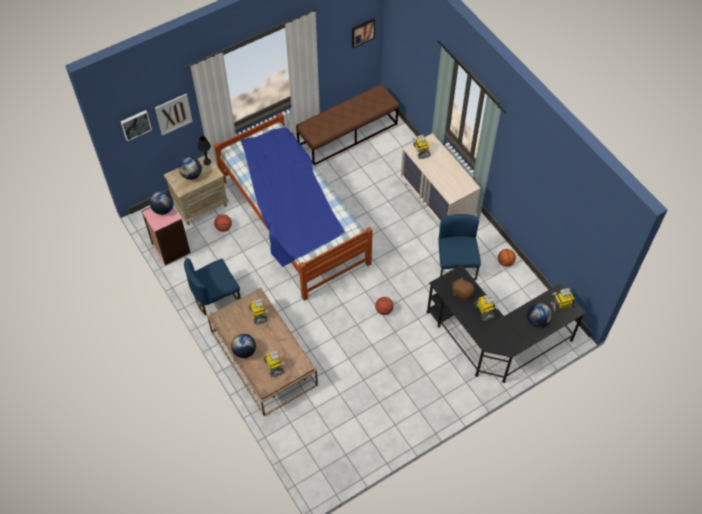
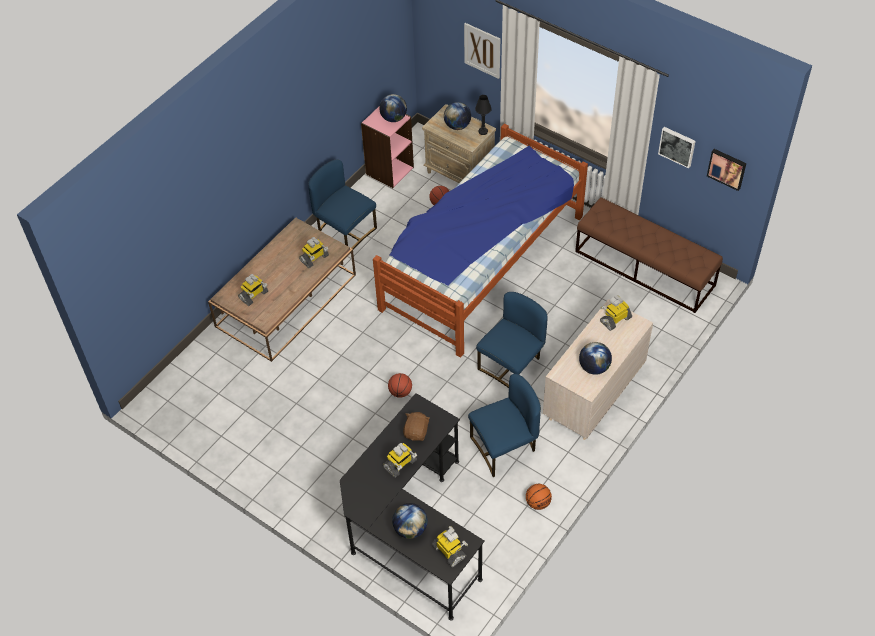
camera: 70 degrees right, 5 degrees down
(135, 124) = (442, 23): picture -> picture (677, 146)
(244, 351) = (262, 263): globe -> globe (594, 367)
(392, 237) = (512, 366): none -> blue chair

